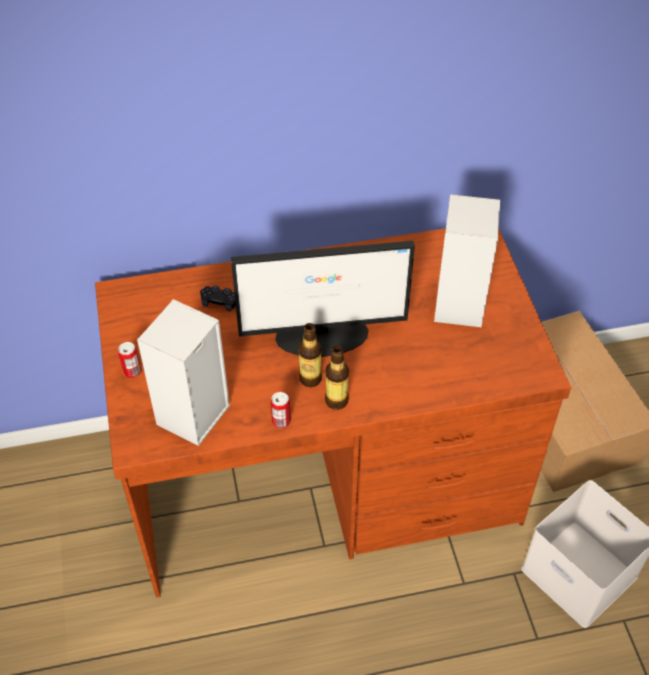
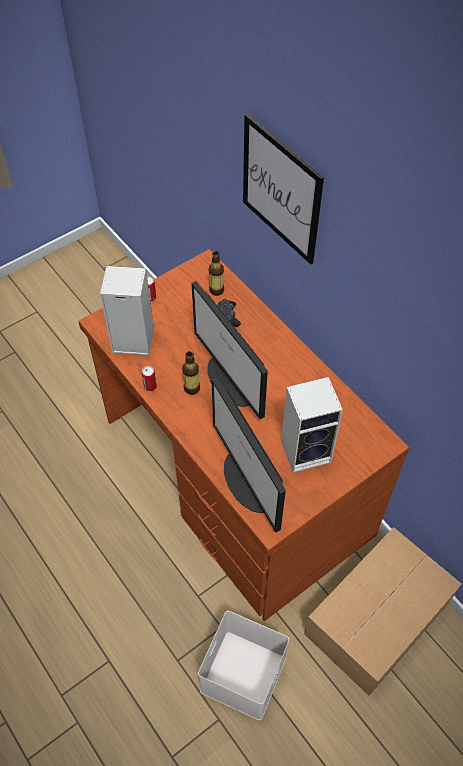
camera: 65 degrees right, 5 degrees up
(212, 87) = (281, 190): none -> picture
(336, 401) = (181, 409): bottle -> bottle (216, 290)
(475, 371) = (249, 482): none -> monitor

